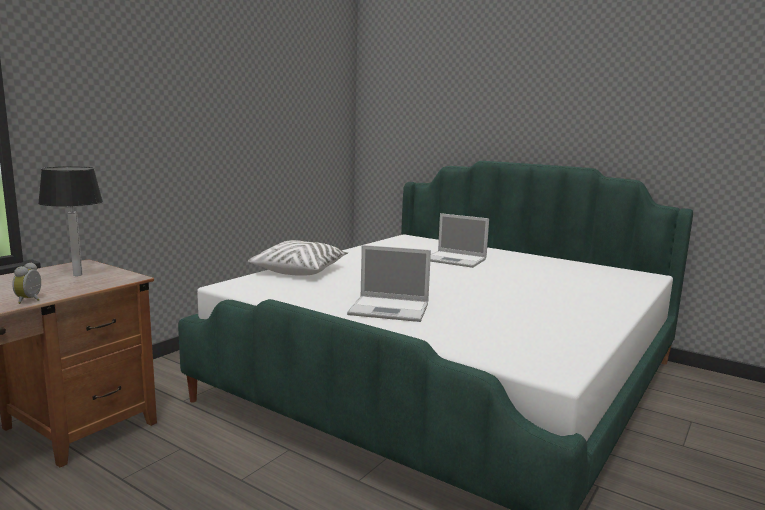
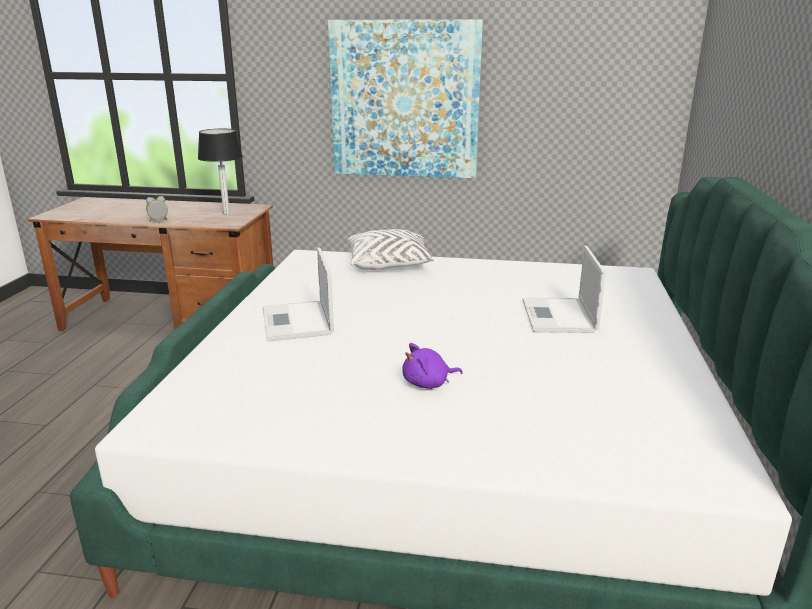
camera: 65 degrees right, 10 degrees up
(197, 132) = (404, 100): none -> picture
(528, 297) = (428, 383): none -> purple plush toy

